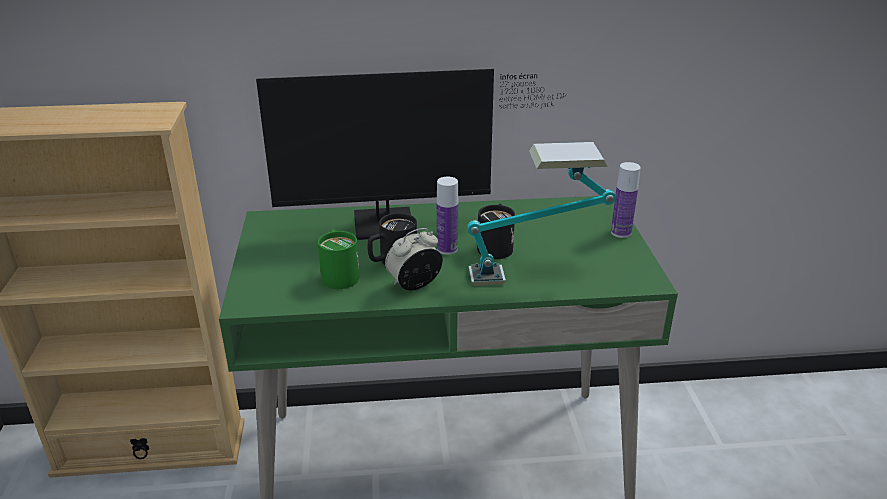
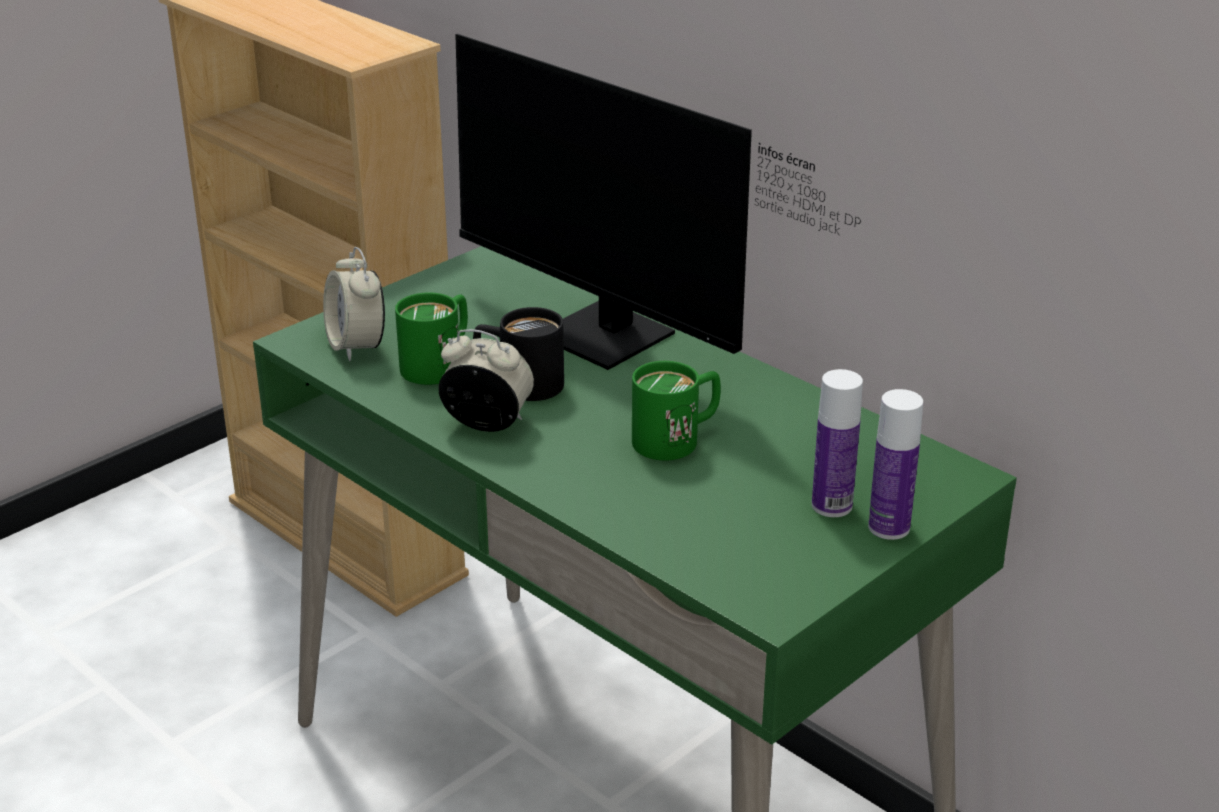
camera: 50 degrees right, 0 degrees up
(282, 289) = (356, 346): none -> alarm clock
(447, 249) = (610, 407): bottle -> bottle (831, 505)
(496, 245) = (677, 439): black mug -> green mug
(535, 275) = (644, 502): table lamp -> none

